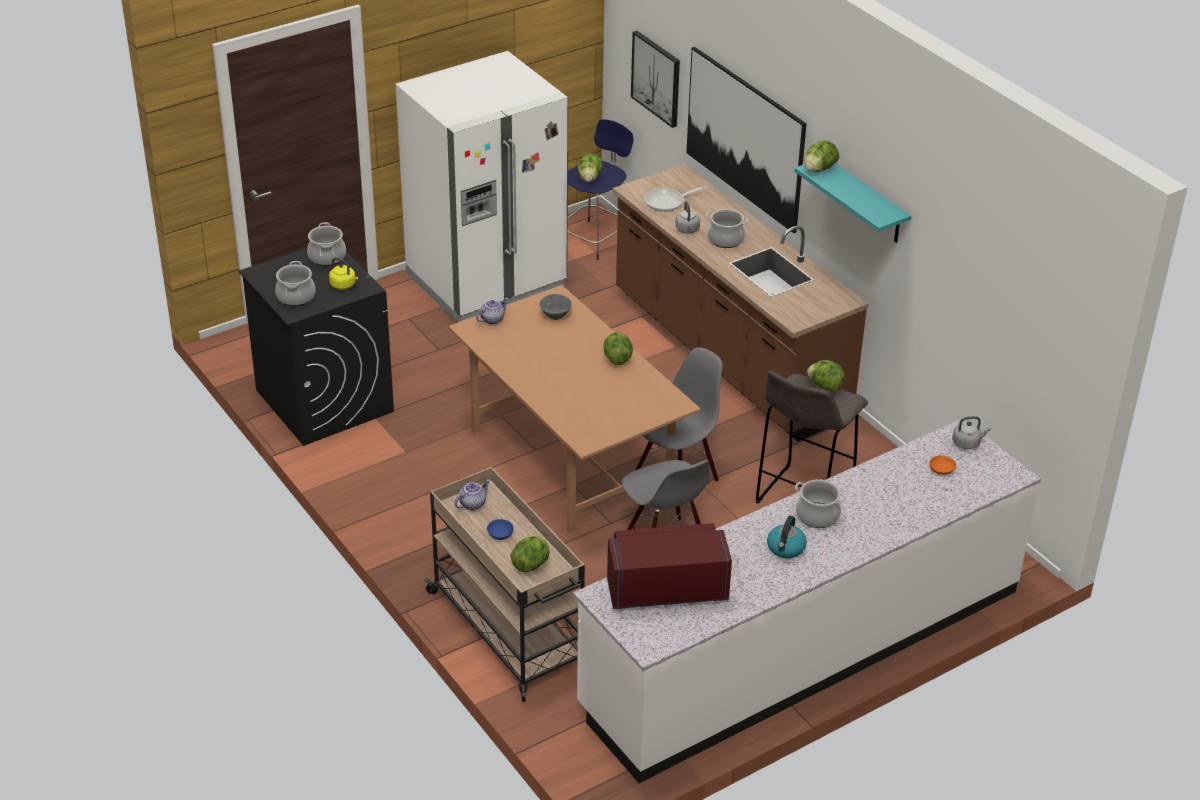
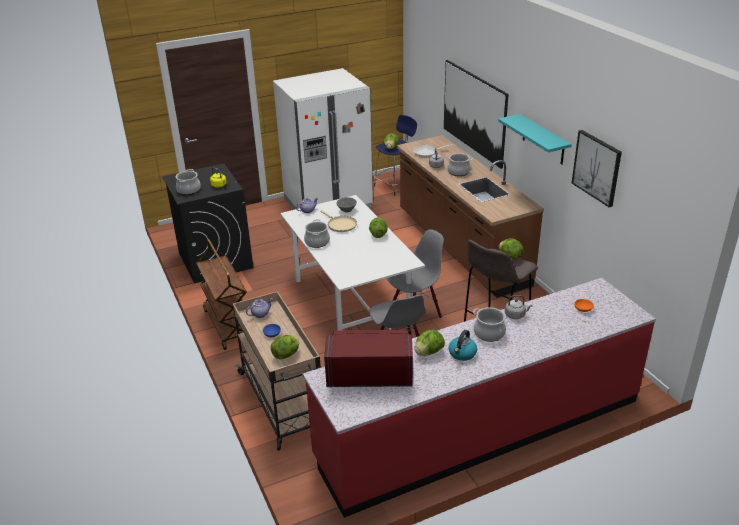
camera: 10 degrees right, 5 degrees down
(327, 257) = (216, 171): cooking pot -> cooking pot (317, 242)
(384, 515) = (227, 325): none -> brown cart
(553, 344) = (340, 225): none -> beige frying pan
(568, 459) = (350, 299): brown dining table -> white dining table
(656, 78) = (428, 85): picture -> picture (597, 167)
(802, 648) = (479, 429): white counter -> red counter
(819, 169) = (514, 119): lettuce -> lettuce (428, 352)
(967, 443) = (603, 293): grey kettle -> grey kettle (516, 315)

